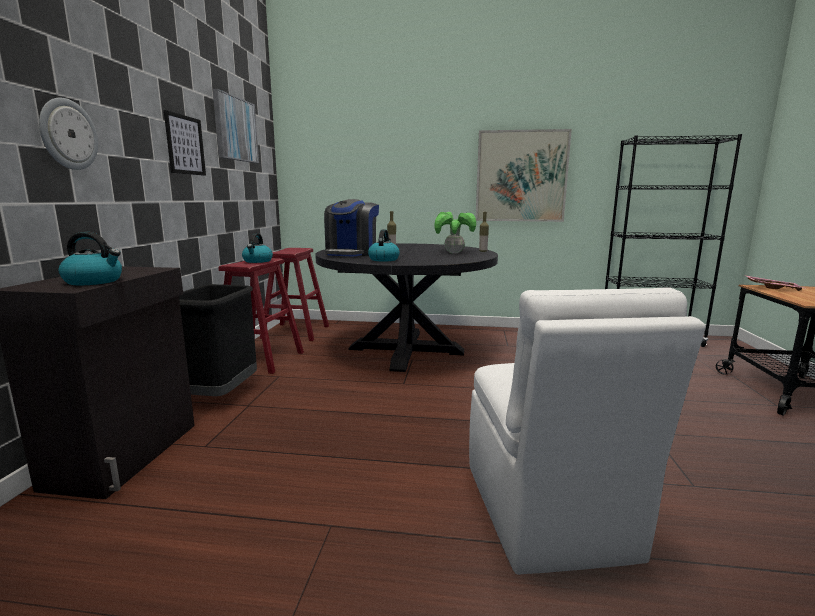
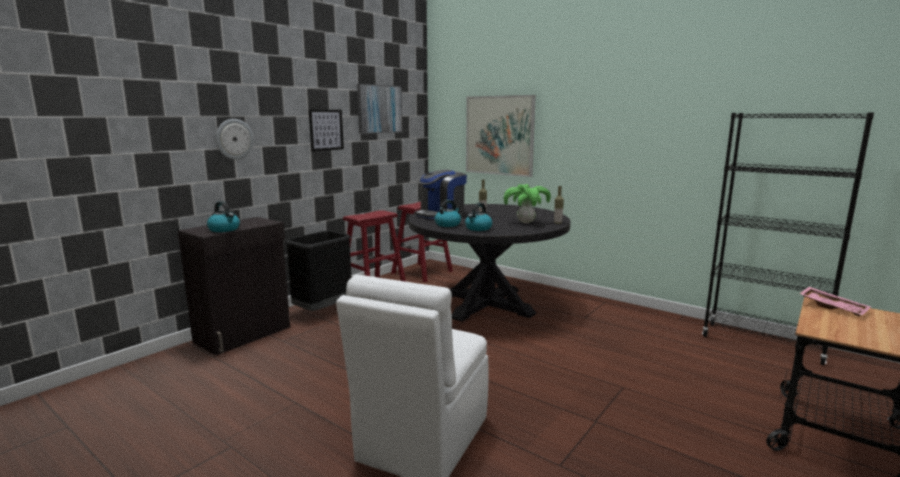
camera: 30 degrees right, 0 degrees up
(257, 261) = (374, 214): kettle -> kettle (478, 228)
(521, 176) = (631, 147): picture -> picture (499, 135)

